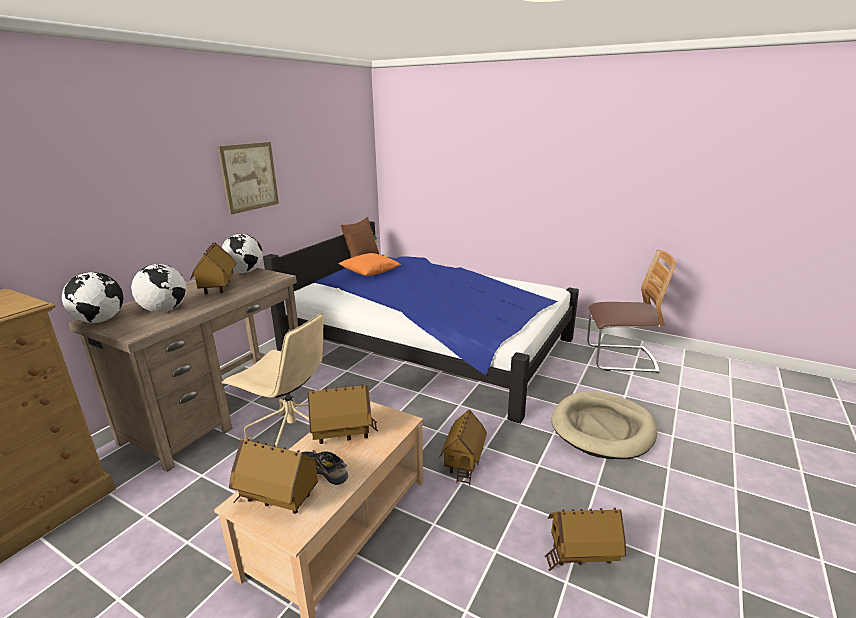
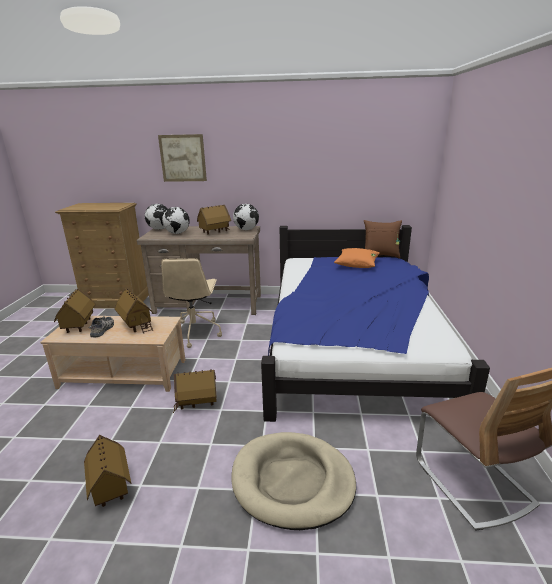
camera: 65 degrees right, 0 degrees up
(249, 177) = (280, 168): picture -> picture (183, 158)

